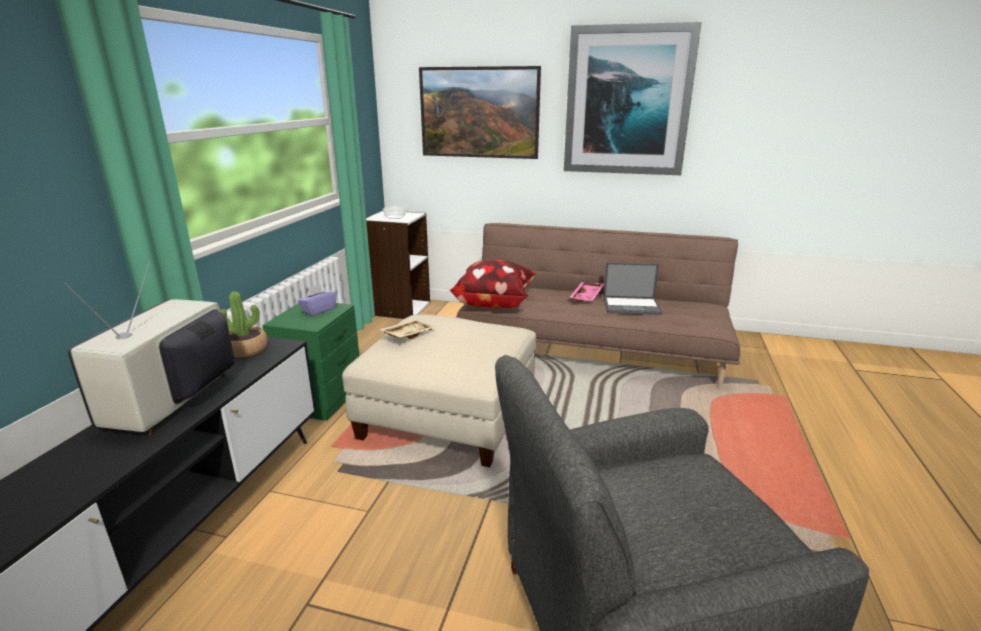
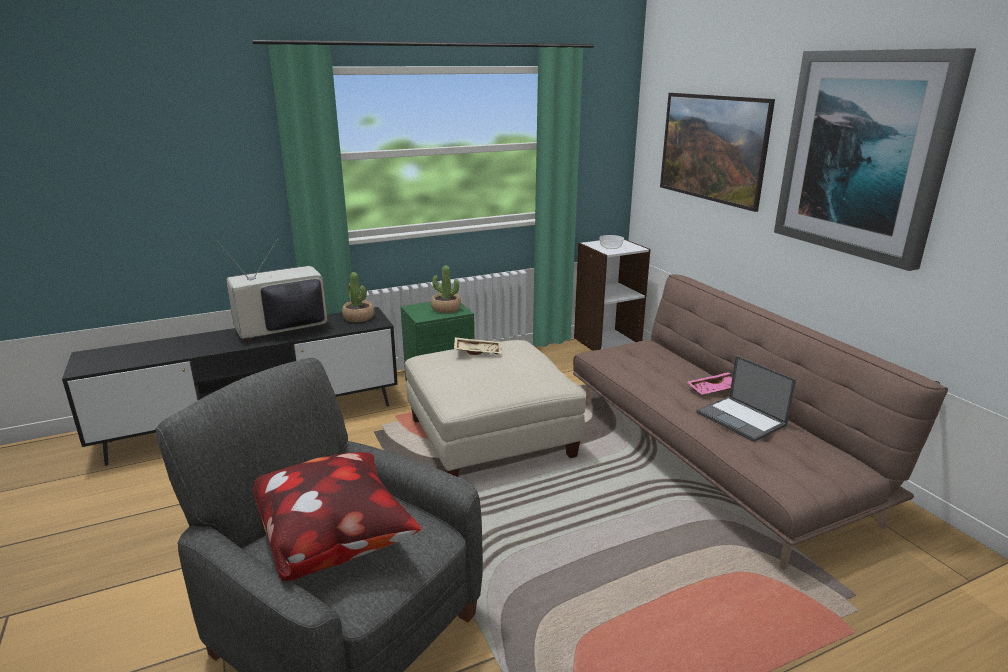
camera: 50 degrees right, 0 degrees up
(319, 310) = (446, 309): purple tissue box -> potted plant
(493, 303) = (615, 358): pillow -> pillow (337, 541)

